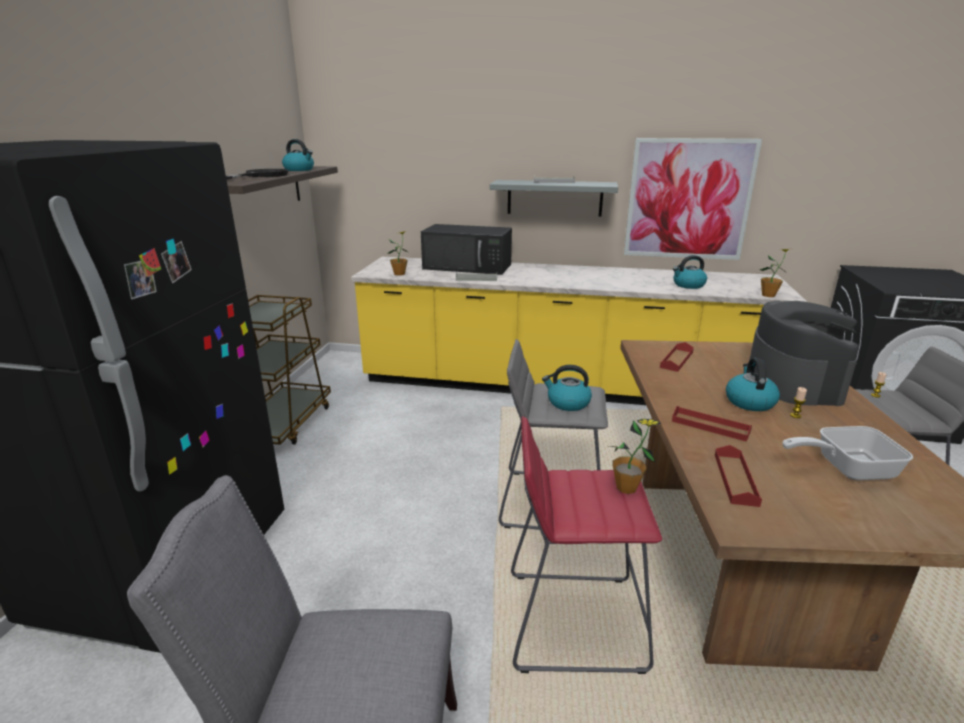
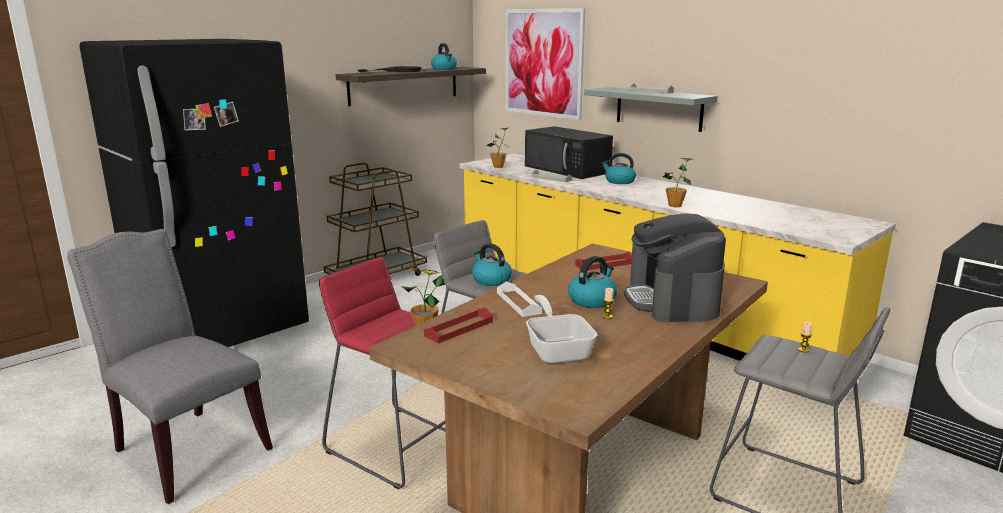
camera: 35 degrees right, 5 degrees down
(688, 200) = (791, 120): picture -> picture (543, 63)
(688, 285) = (747, 214): kettle -> kettle (619, 181)
(710, 426) = (518, 303): red tray -> white tray
(768, 295) = (817, 235): potted plant -> potted plant (675, 205)
(793, 382) = (672, 300): coffee machine -> coffee machine turned 135 degrees clockwise
(845, 468) = (558, 349): frying pan -> frying pan turned 45 degrees clockwise

